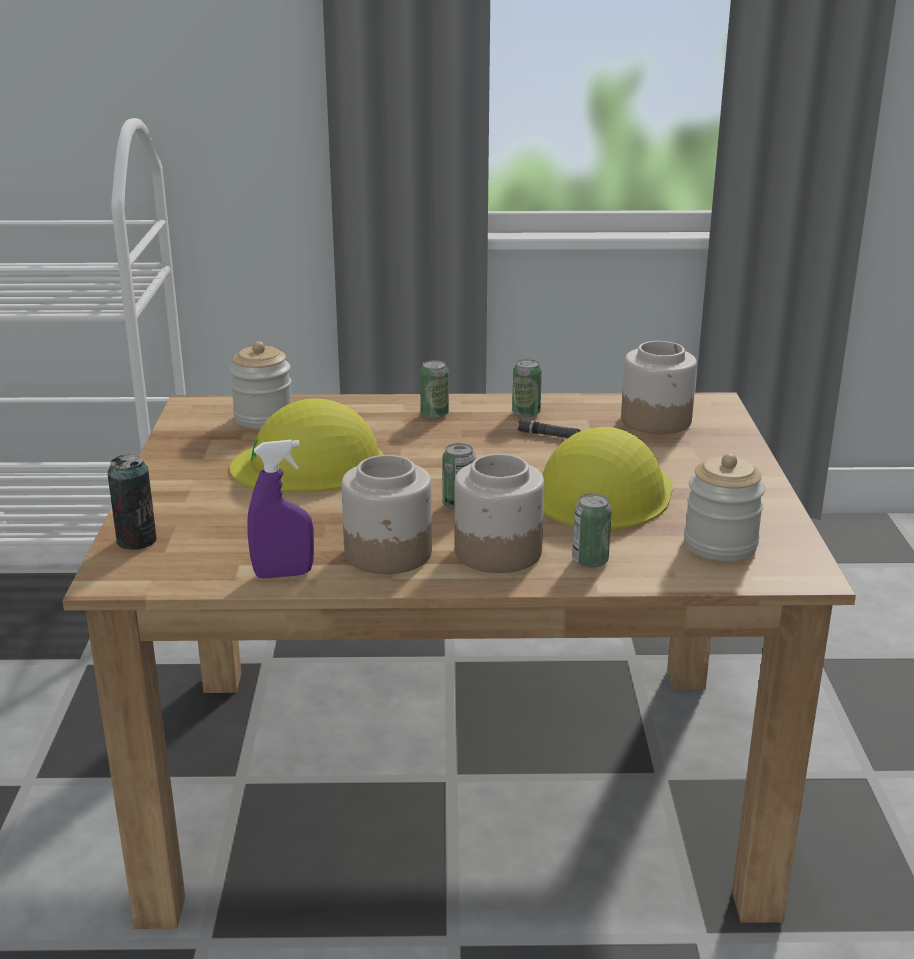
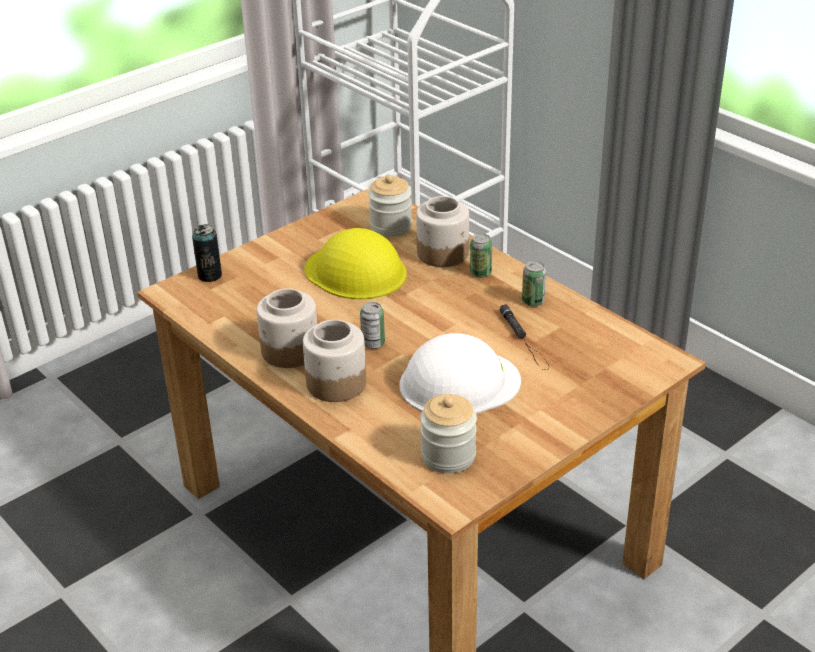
camera: 50 degrees right, 10 degrees up
(283, 574) = (230, 333): purple spray bottle -> none
(590, 561) = (366, 419): can -> none
(603, 493) = (458, 383): yellow hard hat -> white hard hat
(656, 420) = (600, 352): jar -> jar (443, 253)

